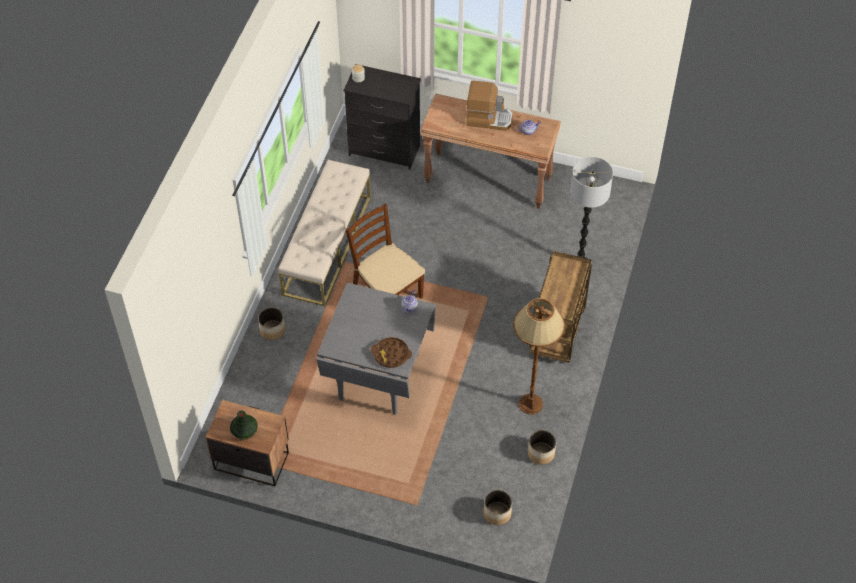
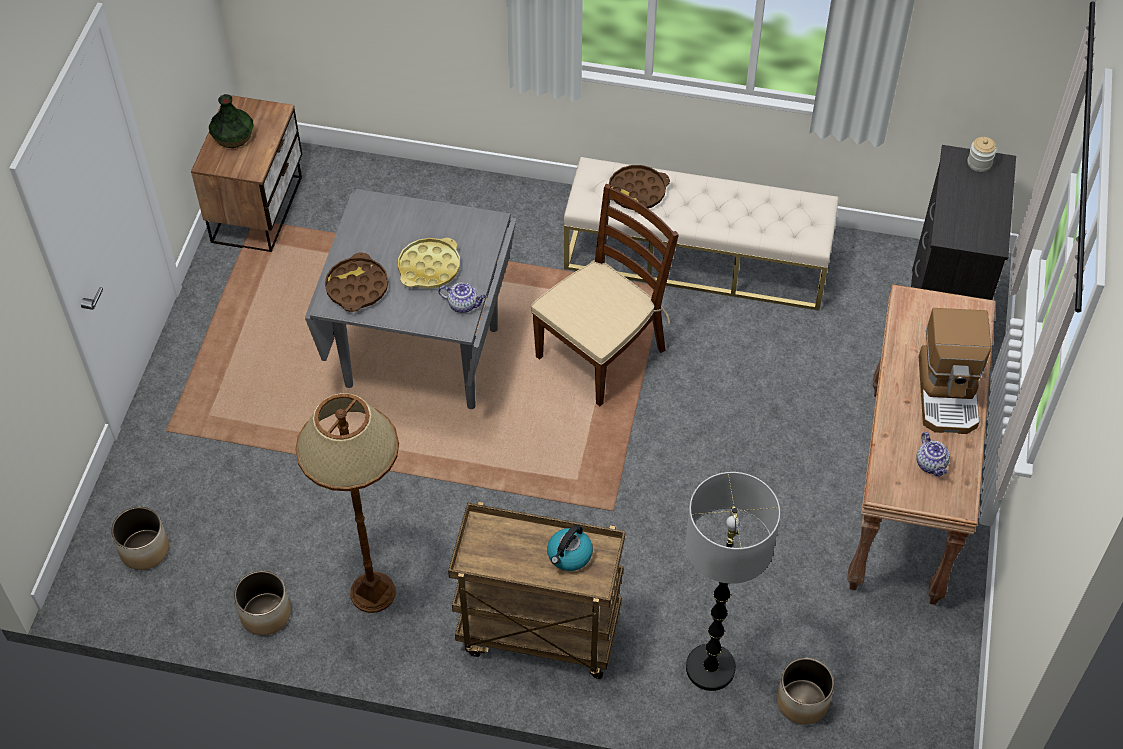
camera: 85 degrees right, 0 degrees up
(272, 330) = (506, 206): planter -> planter (802, 701)
(311, 243) = (637, 192): none -> brown tray
(381, 321) = (429, 268): none -> yellow tray
(562, 276) = (569, 555): none -> kettle

